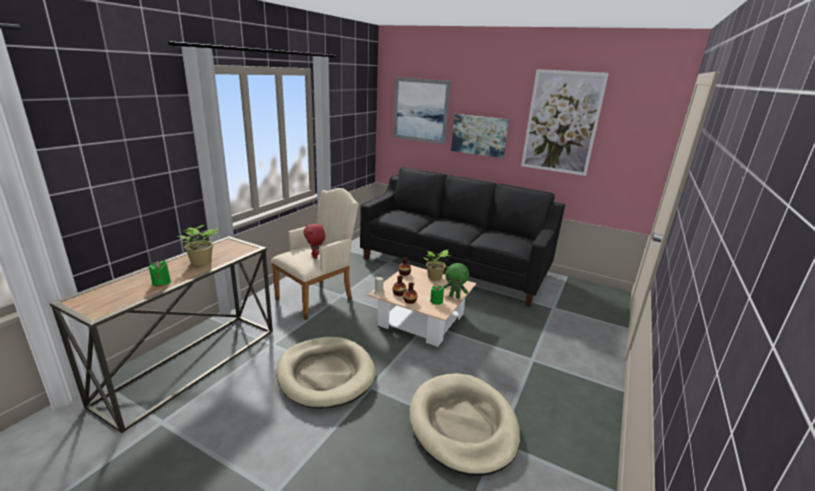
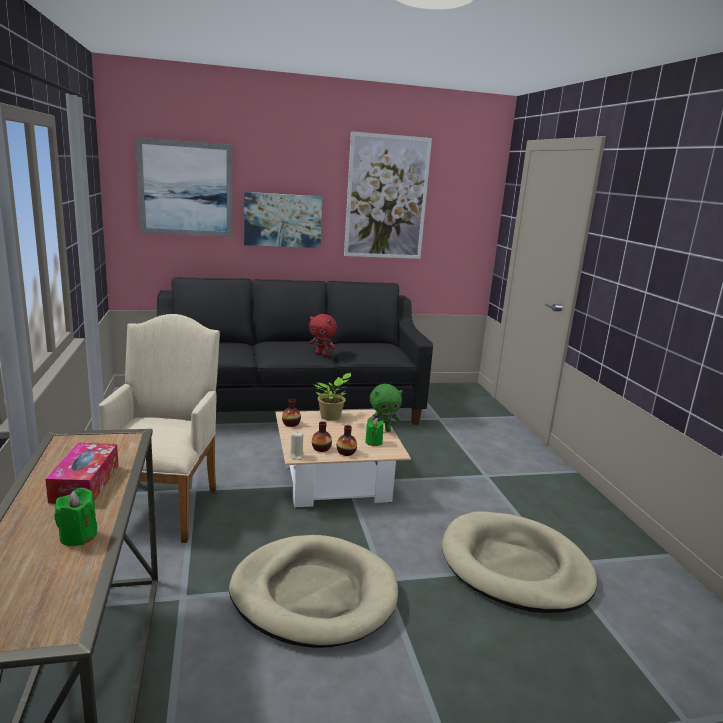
camera: 40 degrees left, 5 degrees down
(201, 263) = (85, 483): potted plant -> tissue box
(315, 256) = (171, 433): red plush toy -> red plush toy (322, 354)

